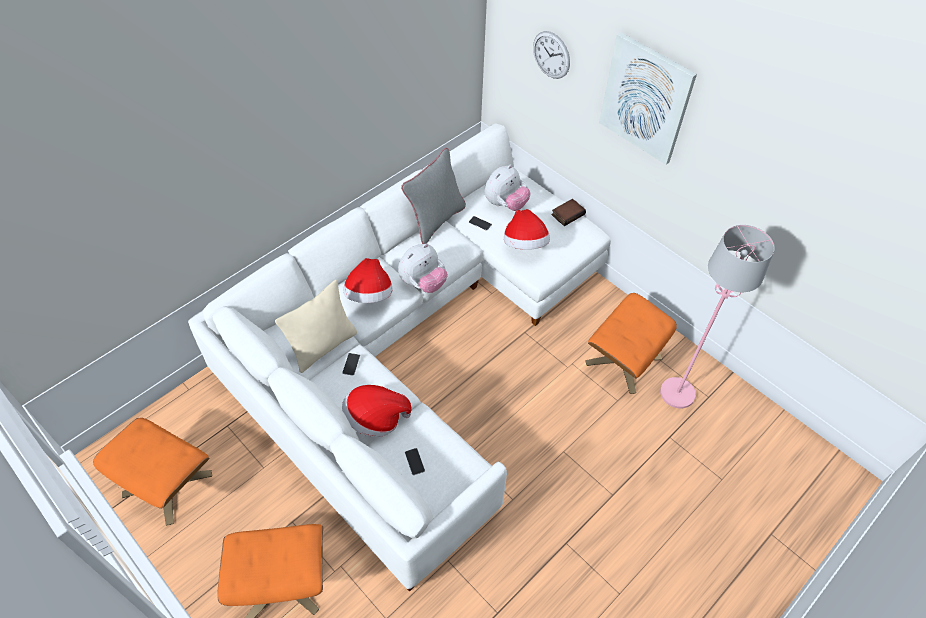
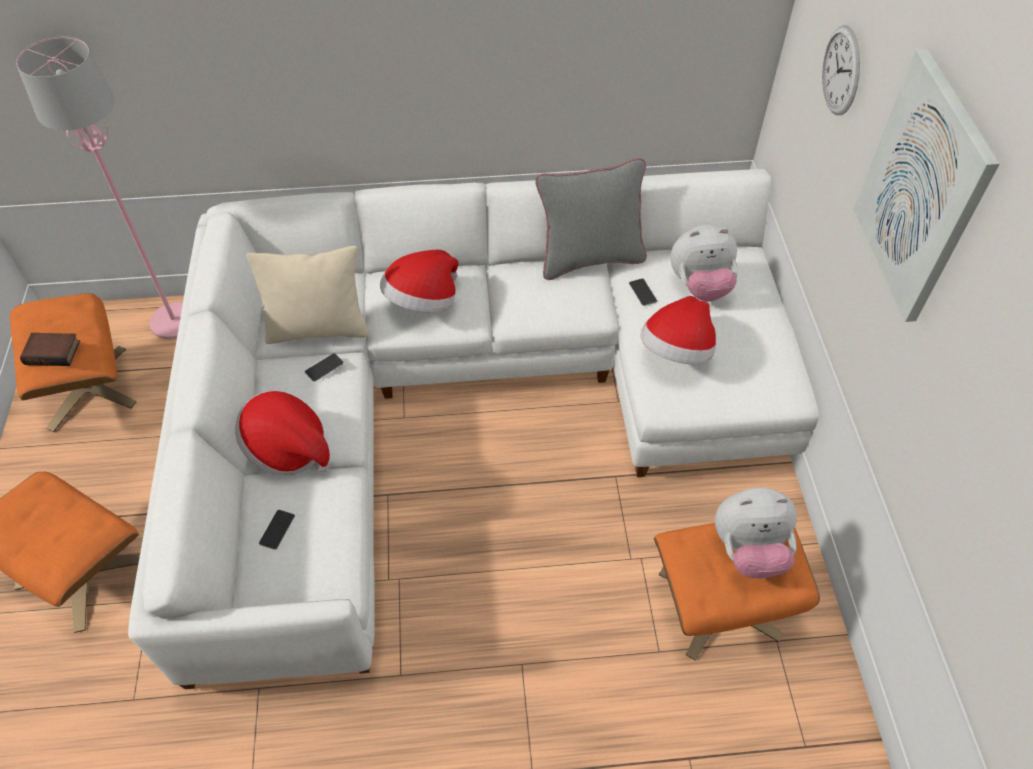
camera: 40 degrees right, 0 degrees up
(423, 283) = (501, 325): plush toy -> plush toy (749, 550)
(567, 214) = (778, 346): book -> book (54, 352)
(677, 393) = (759, 705): pink floor lamp -> pink floor lamp (174, 321)

